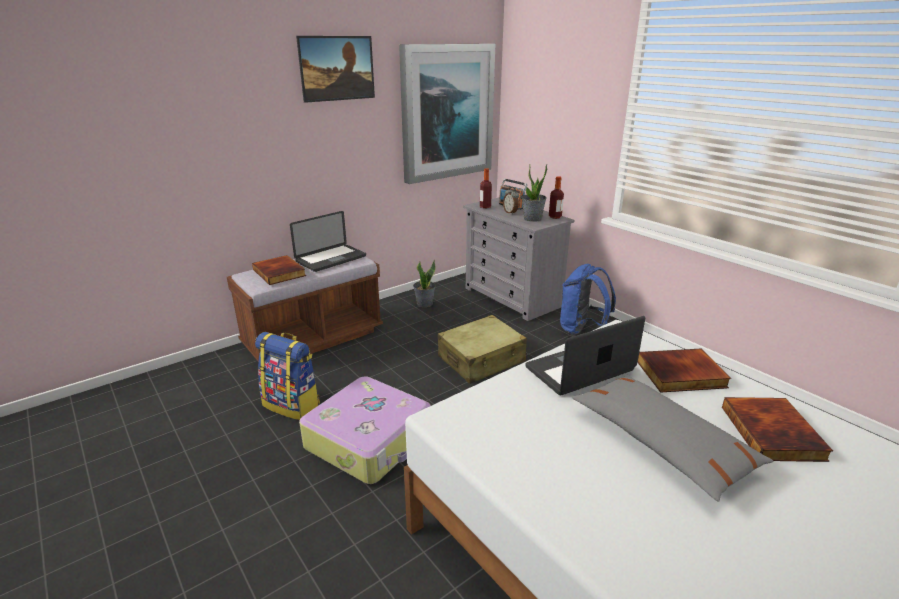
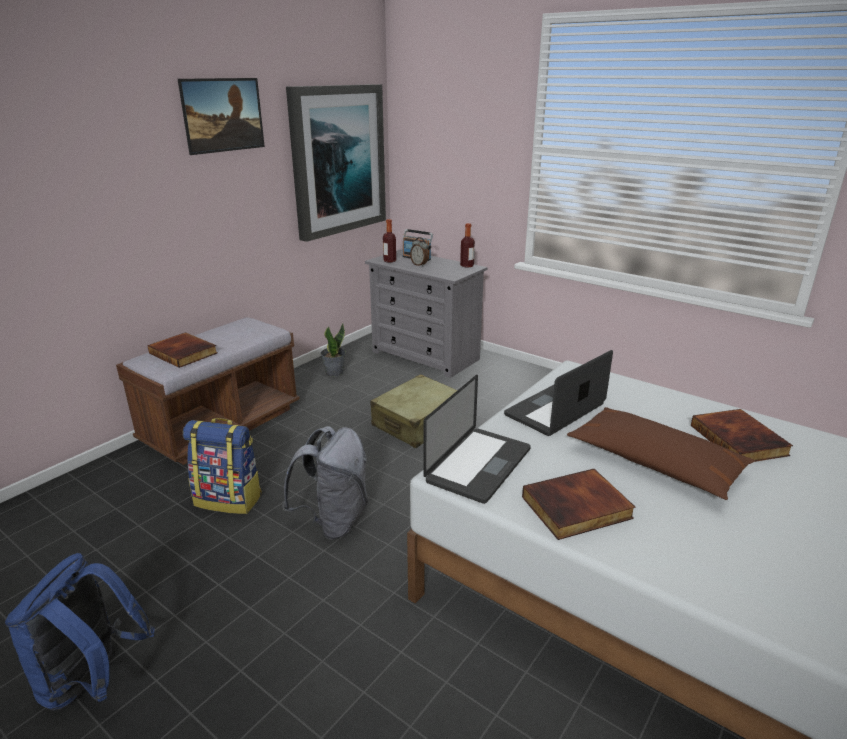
camera: 15 degrees left, 0 degrees up
(331, 259) = (237, 332): laptop -> laptop (479, 465)
(370, 440) = (333, 521): suitcase -> grey backpack
(532, 219) = (445, 269): potted plant -> none
(581, 329) = (507, 379): blue backpack -> blue backpack (92, 681)
(661, 443) = (654, 463): grey pillow -> brown pillow
(680, 375) = (645, 402): book -> book (576, 509)

